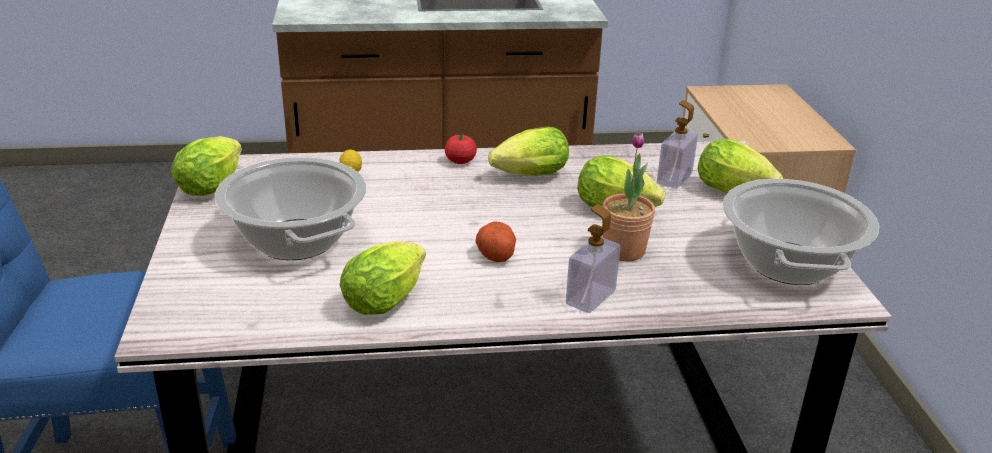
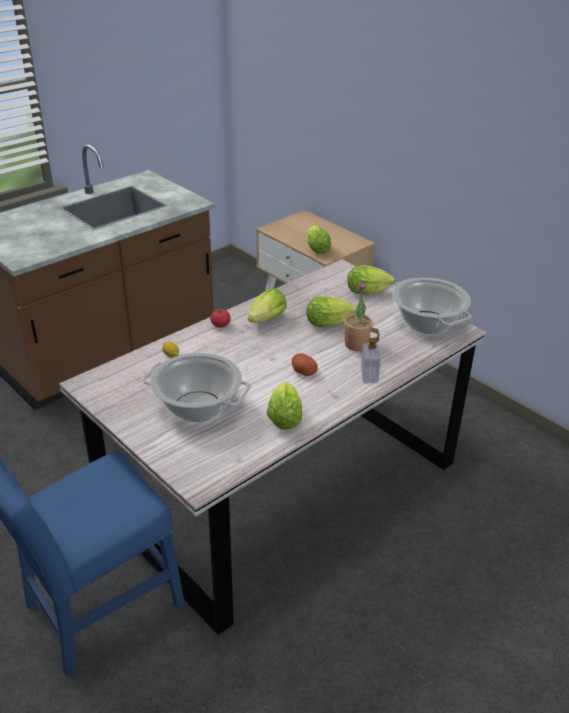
camera: 35 degrees left, 5 degrees up
(214, 185) = (104, 395): lettuce -> lettuce (316, 248)
(674, 178) = (334, 295): soap dispenser -> none

